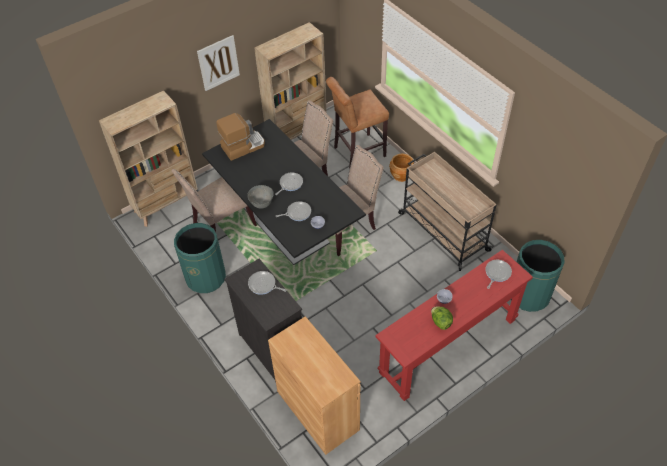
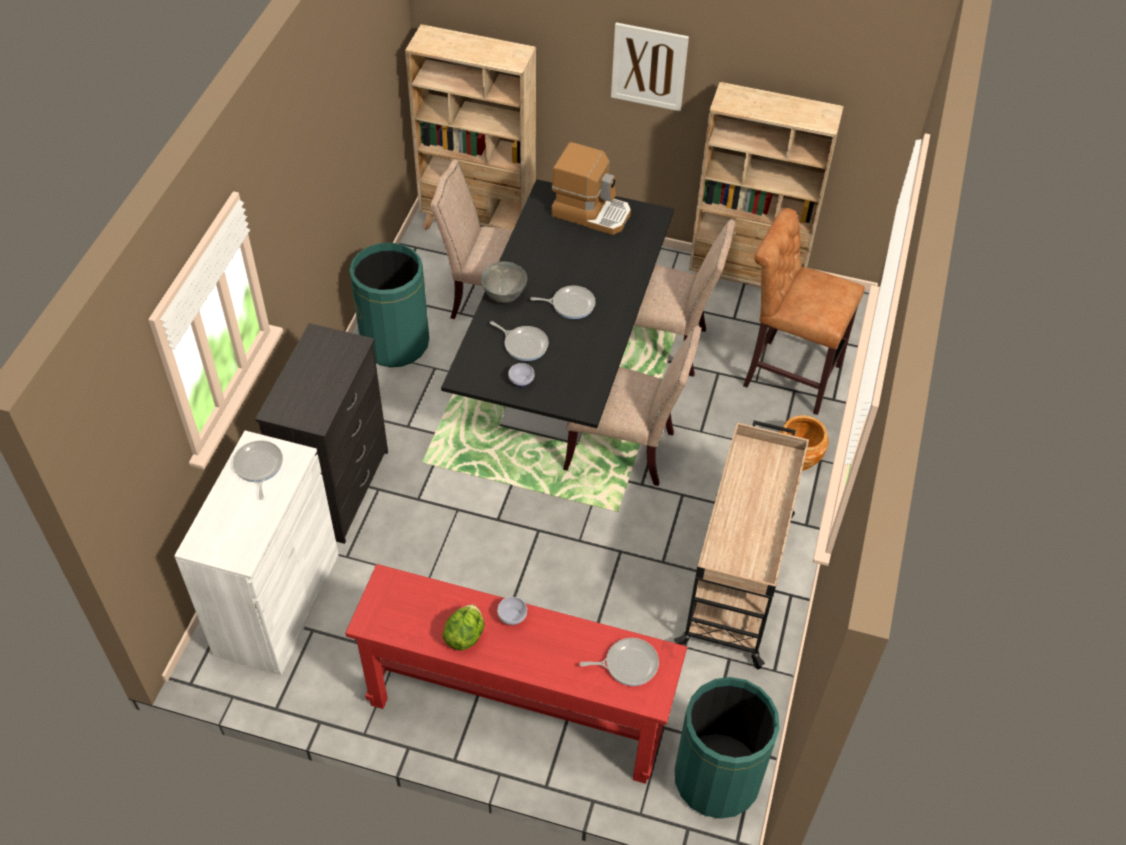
camera: 50 degrees right, 0 degrees up
(263, 285) = (331, 370): frying pan -> frying pan (258, 467)
(317, 410) = (277, 603): brown cabinet -> white cabinet

